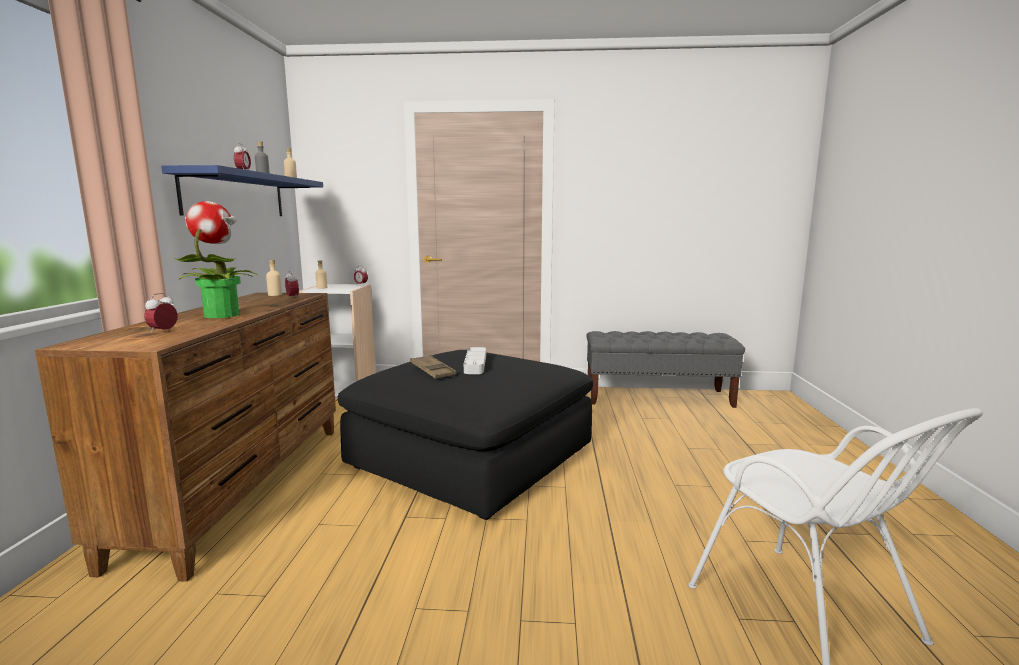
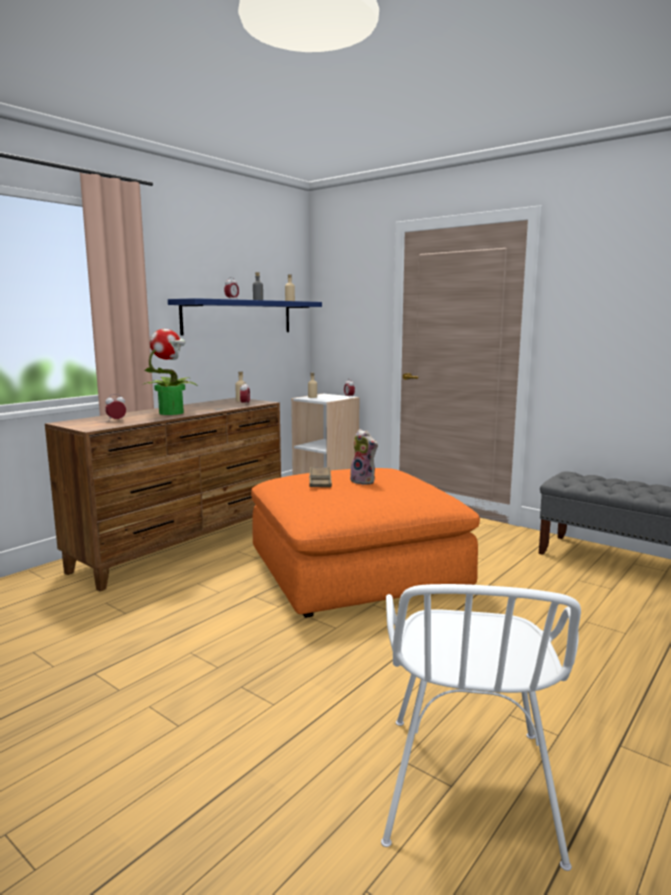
camera: 35 degrees right, 0 degrees up
(472, 457) = (356, 569): black ottoman -> orange ottoman
(475, 364) = (364, 481): grey tray -> plush toy

